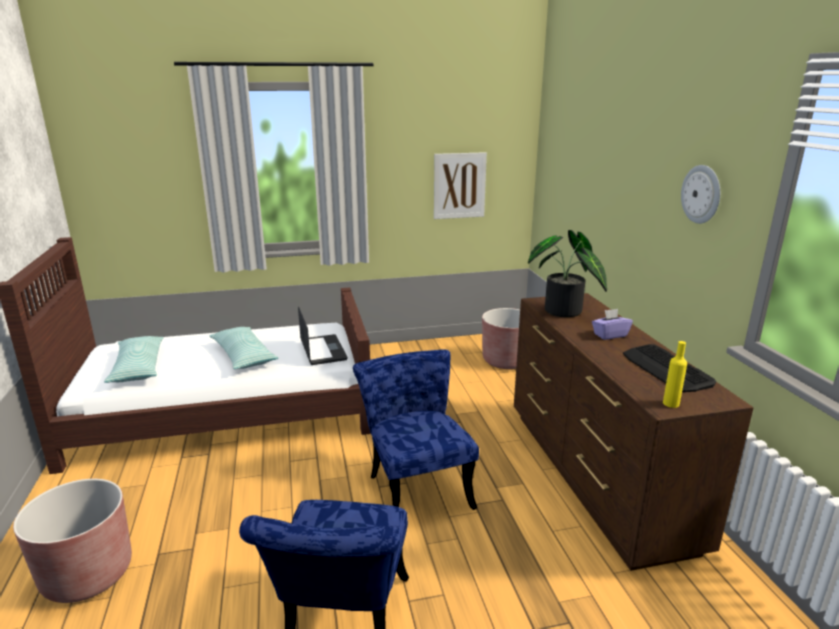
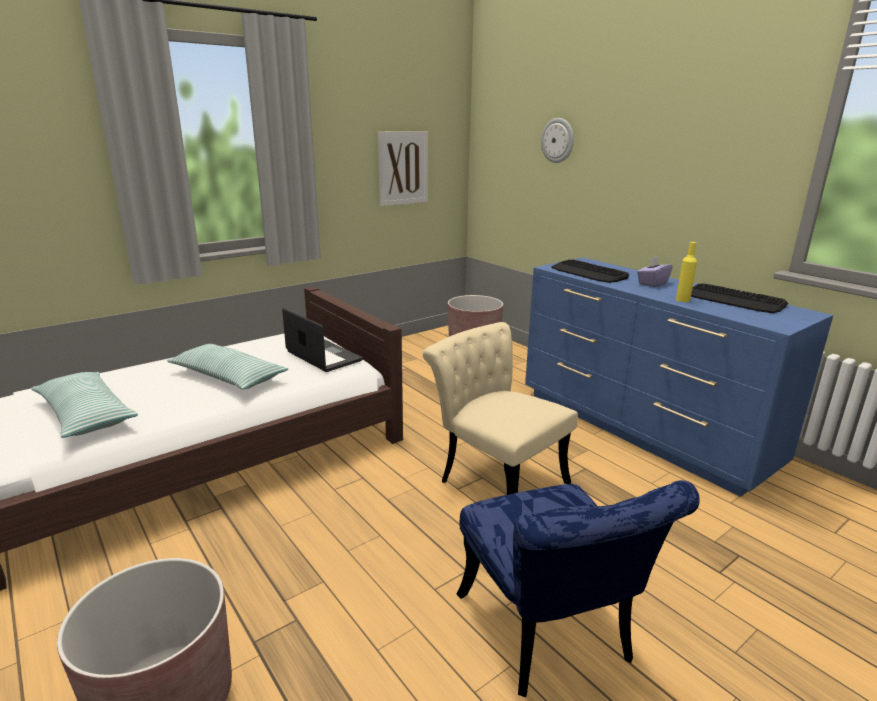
camera: 25 degrees left, 0 degrees up
(416, 487) = (495, 478): blue chair -> beige chair
(564, 313) = (589, 273): potted plant -> keyboard
(596, 477) = (641, 429): brown dresser -> blue dresser
(671, 403) = (779, 322): yellow bottle -> yellow bottle (682, 300)
(701, 194) = (722, 136): wall clock -> wall clock (558, 140)

